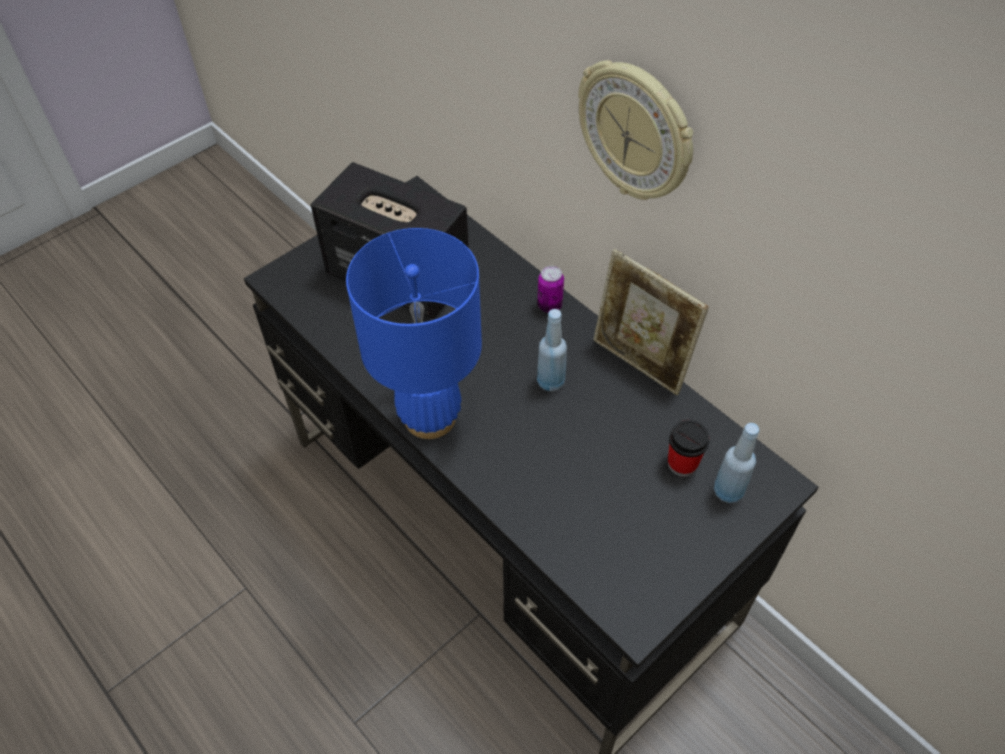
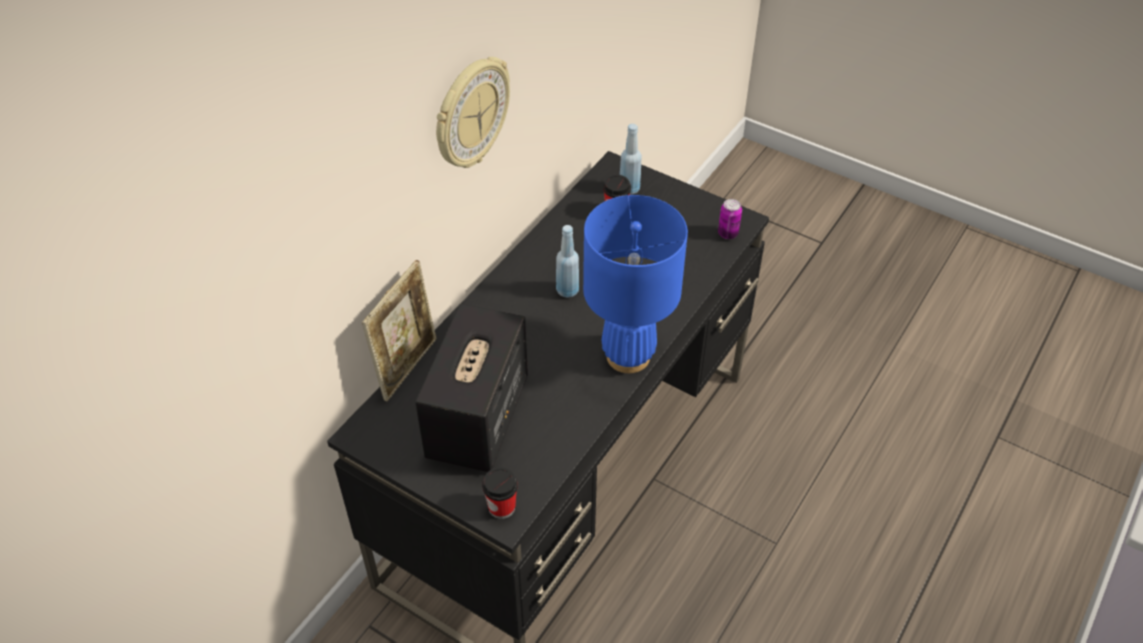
camera: 105 degrees left, 5 degrees down
(288, 277) = (501, 507): none -> cup
(549, 306) = (486, 304): can -> can (728, 233)
(639, 364) = (533, 243): picture frame -> picture frame (407, 367)

